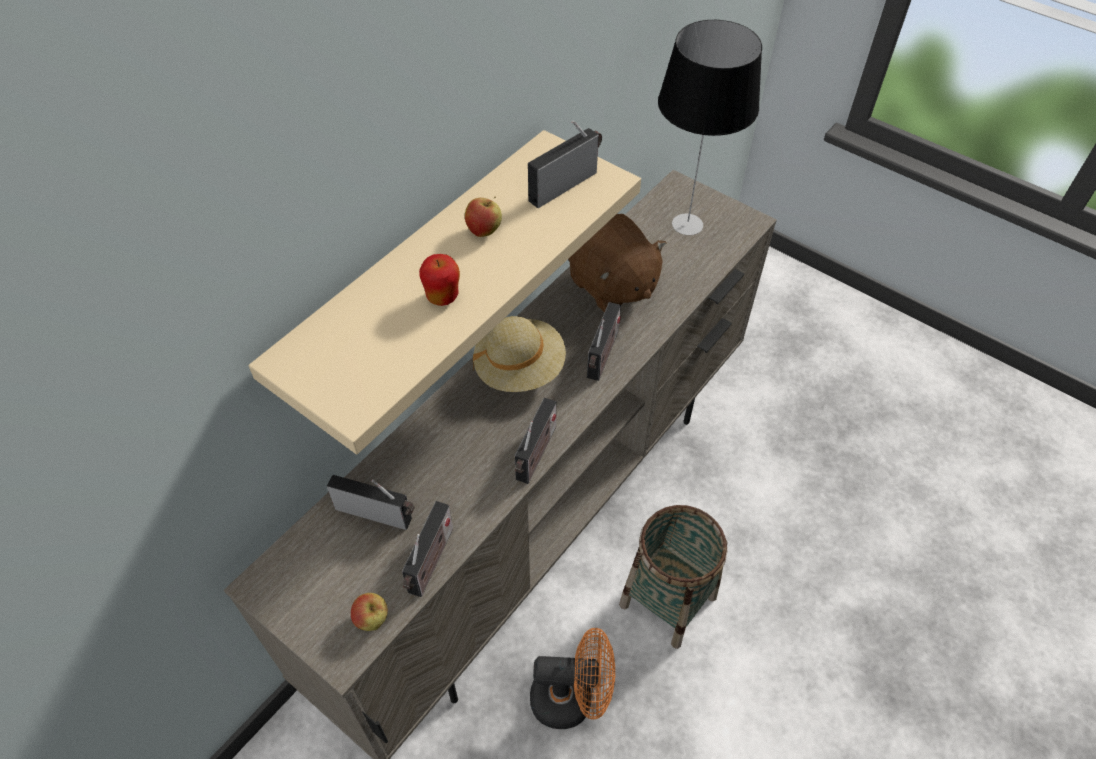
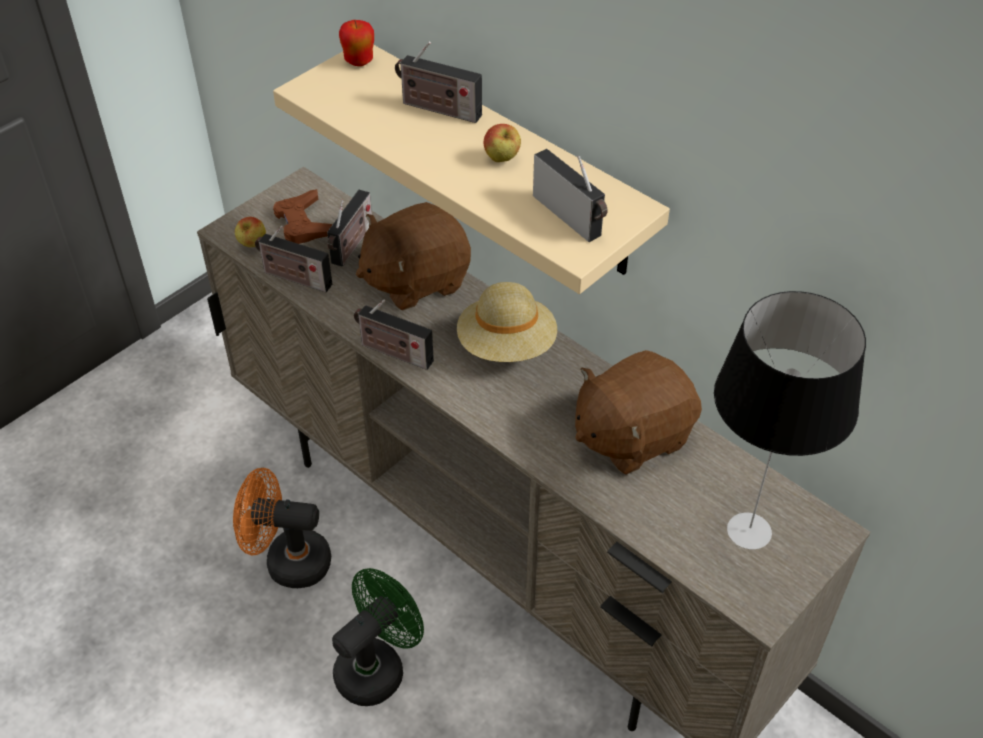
camera: 95 degrees right, 5 degrees down
(336, 570) = (303, 223): none -> brown game controller
(433, 448) = (415, 280): none -> brown plush toy
(442, 297) = (416, 133): apple -> apple (359, 62)
(572, 698) = (288, 561): orange fan -> orange fan turned 90 degrees clockwise
(602, 357) = (517, 416): radio -> radio (437, 109)
(668, 601) = (377, 666): basket -> green fan

